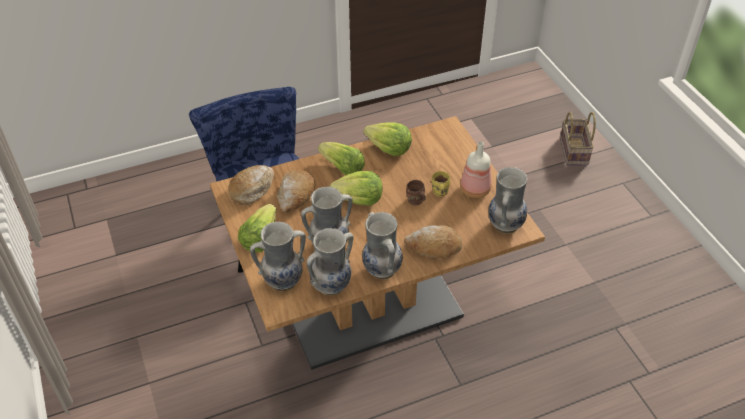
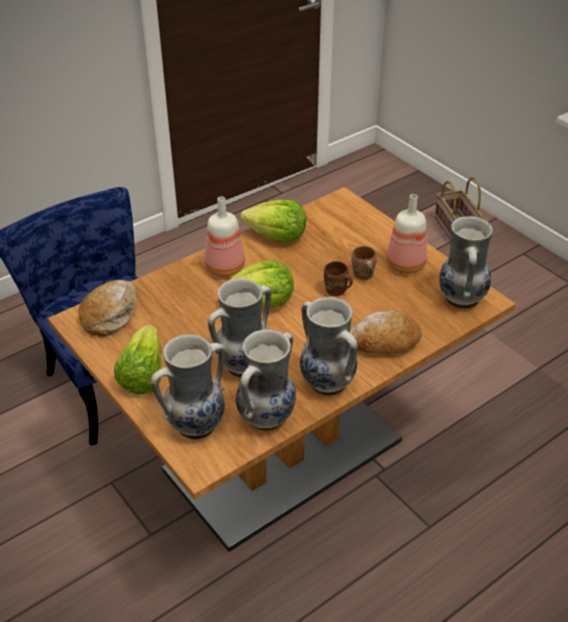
camera: 15 degrees left, 5 degrees down
(296, 195) = (174, 312): bread -> none
(342, 168) = (225, 269): lettuce -> bottle
(439, 192) = (362, 276): yellow mug -> brown mug

